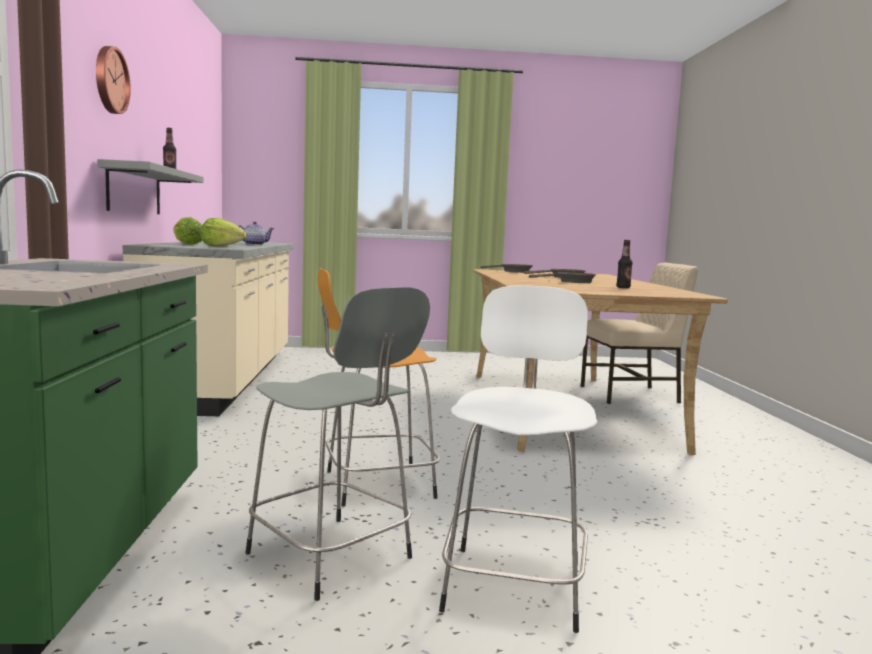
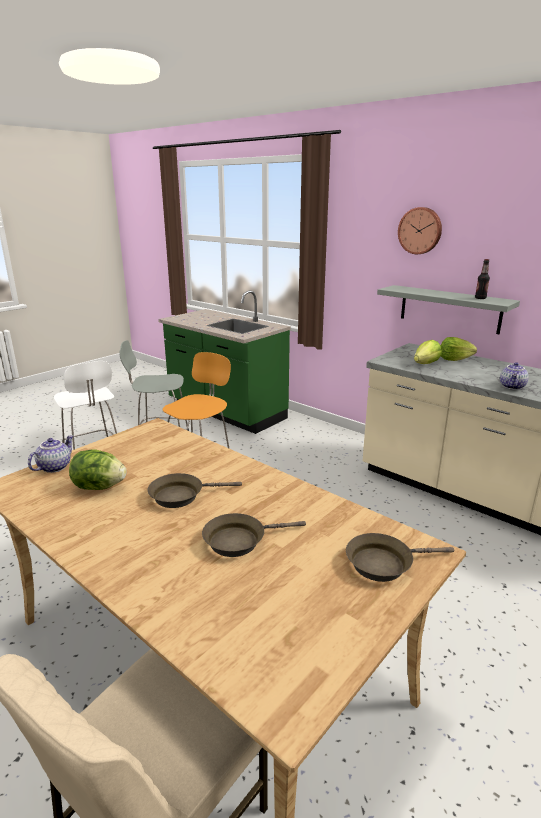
camera: 135 degrees right, 15 degrees up
(623, 287) = (99, 487): bottle -> lettuce
(653, 293) = (54, 467): none -> teapot

